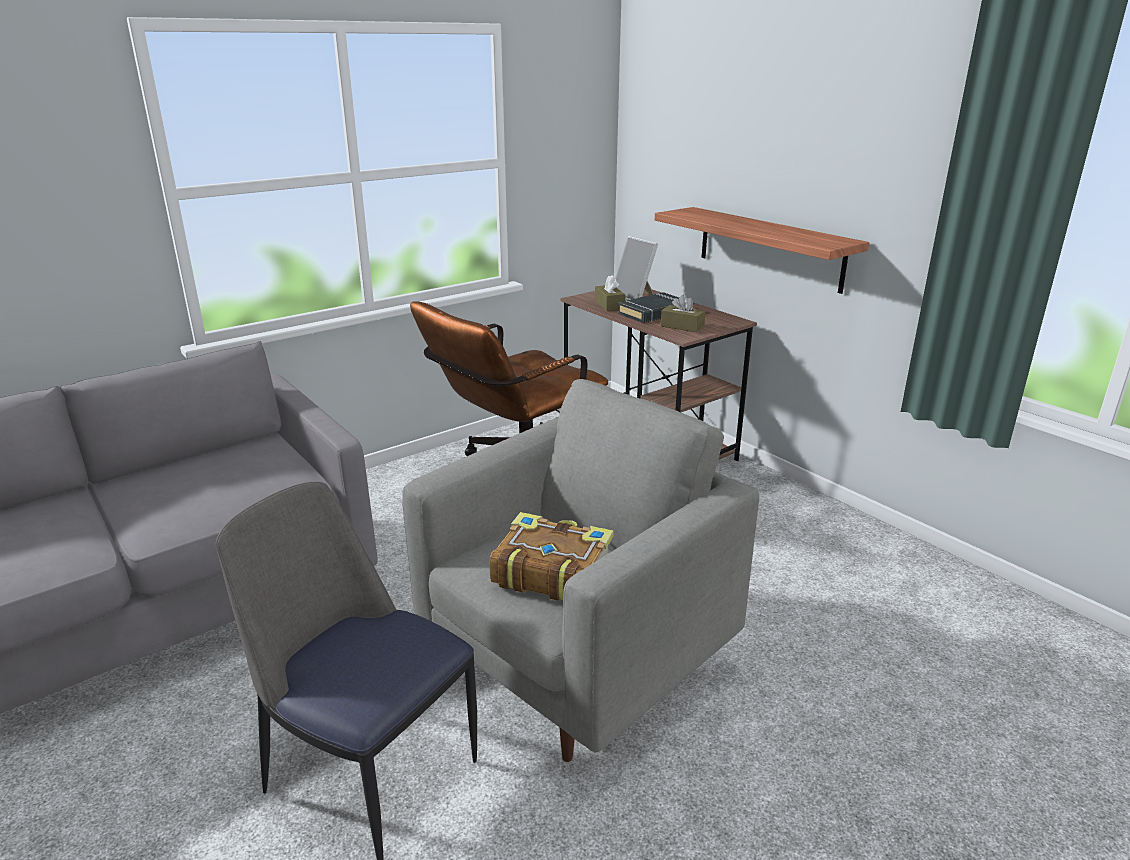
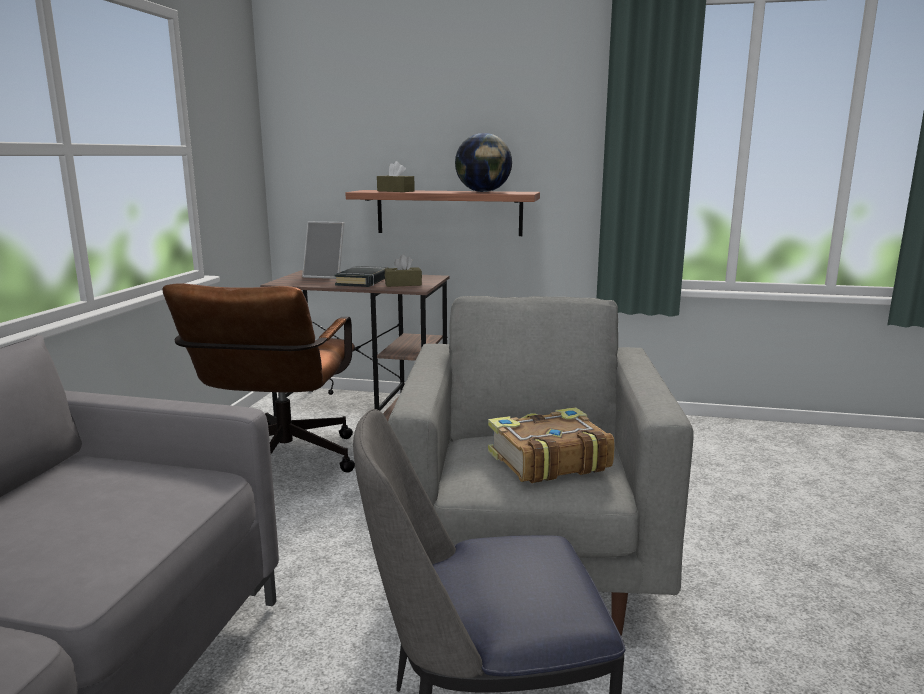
camera: 40 degrees left, 10 degrees down
(609, 305) = (315, 282): brown tissue box -> brown tissue box (395, 191)
(793, 233) = (483, 192): none -> globe

